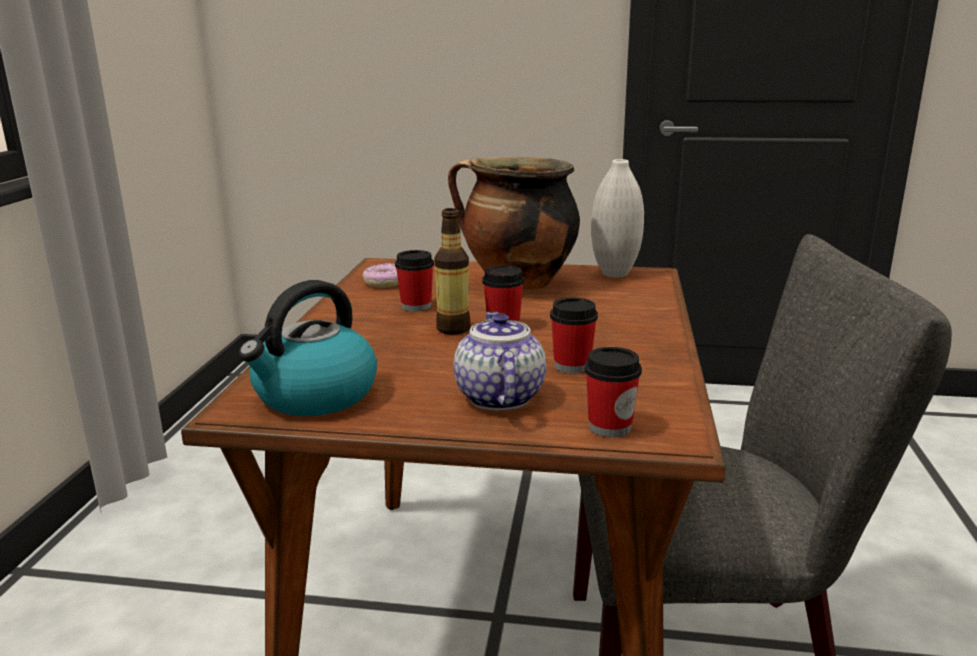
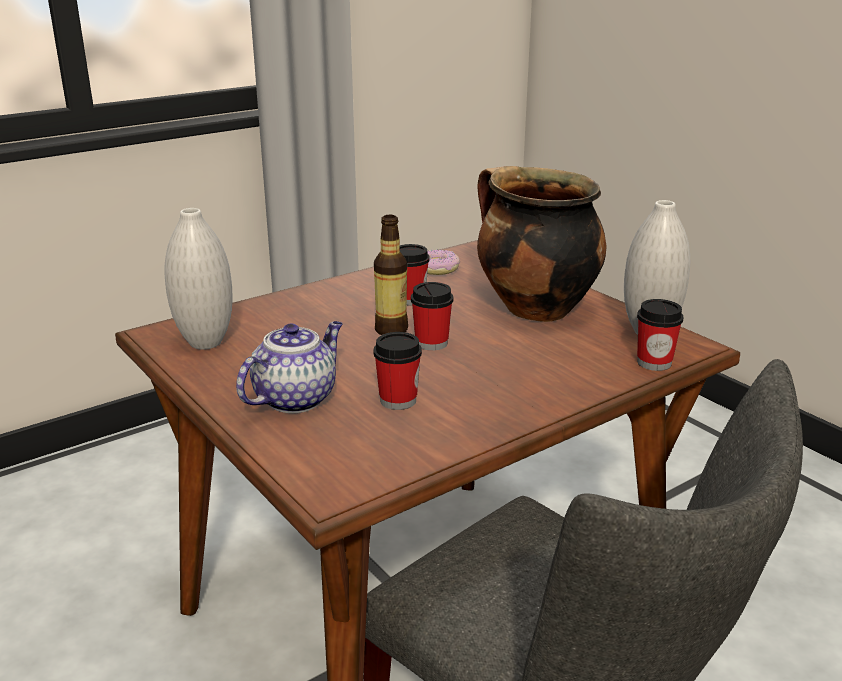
camera: 45 degrees right, 5 degrees up
(314, 396) = (205, 343): kettle -> white vase
(610, 427) = (306, 460): cup -> cup (654, 363)

